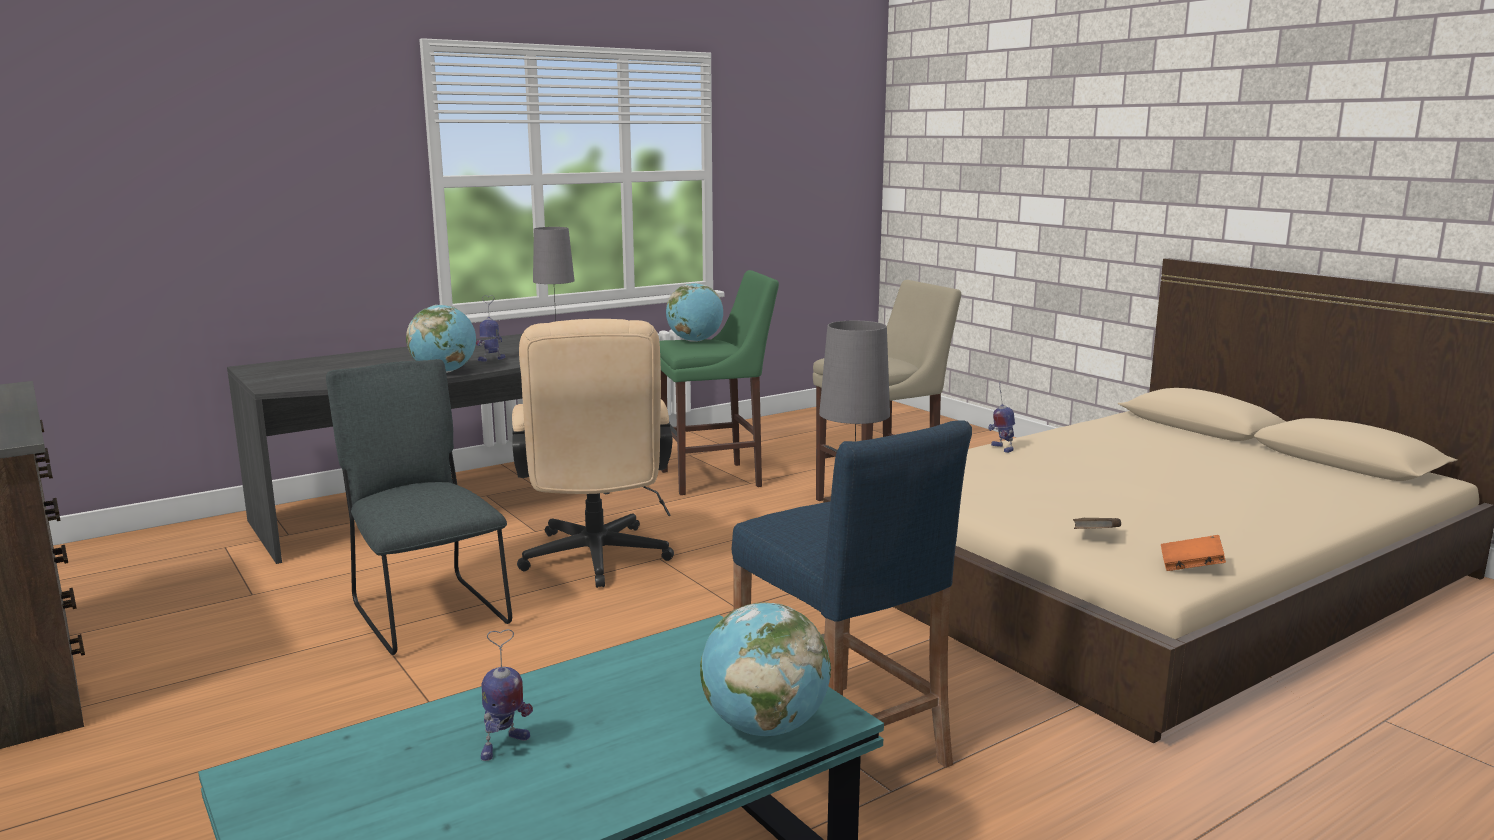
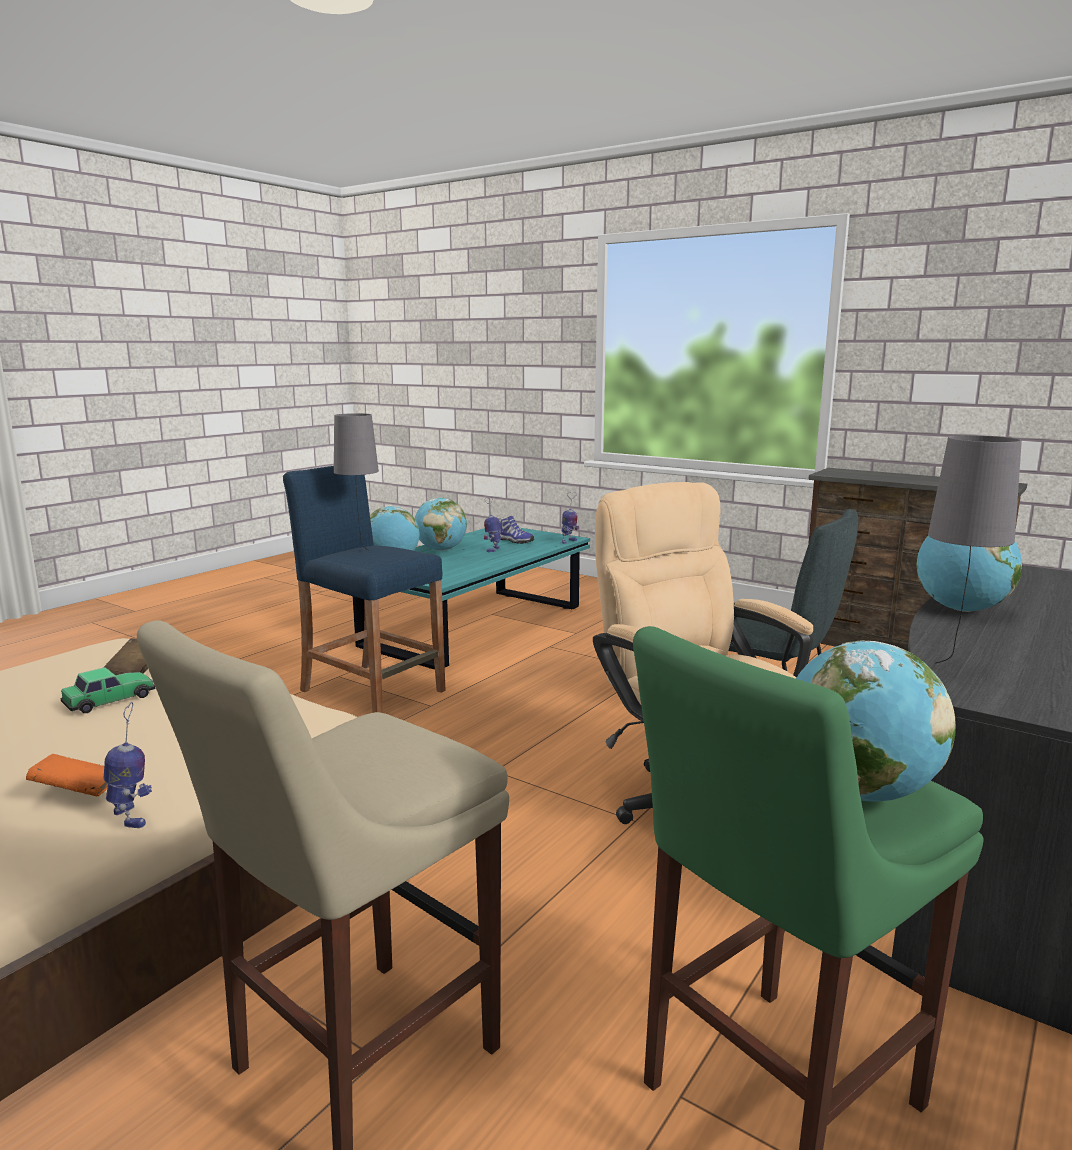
camera: 160 degrees right, 0 degrees up
(401, 789) = (514, 541): none -> shoe
(492, 359) = (997, 642): toy robot -> toy robot (568, 542)
(624, 769) = (441, 550): none -> globe
(1090, 513) = (110, 699): none -> toy car
(1190, 567) = (76, 656): orange book -> orange book (76, 792)

